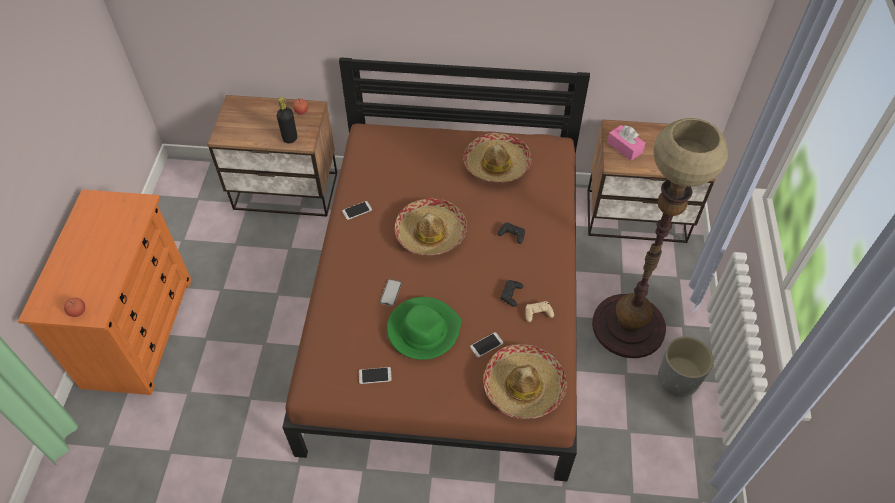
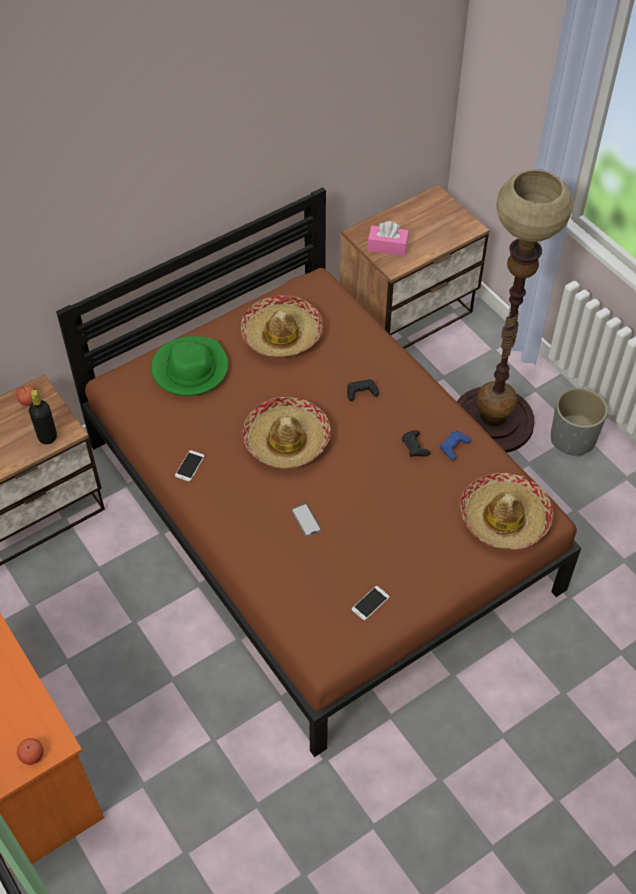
camera: 40 degrees left, 0 degrees up
(423, 330) = (371, 532): green hat -> green hat (190, 369)
(486, 345) = (438, 505): phone -> none
(538, 313) = (453, 447): beige game controller -> blue game controller

